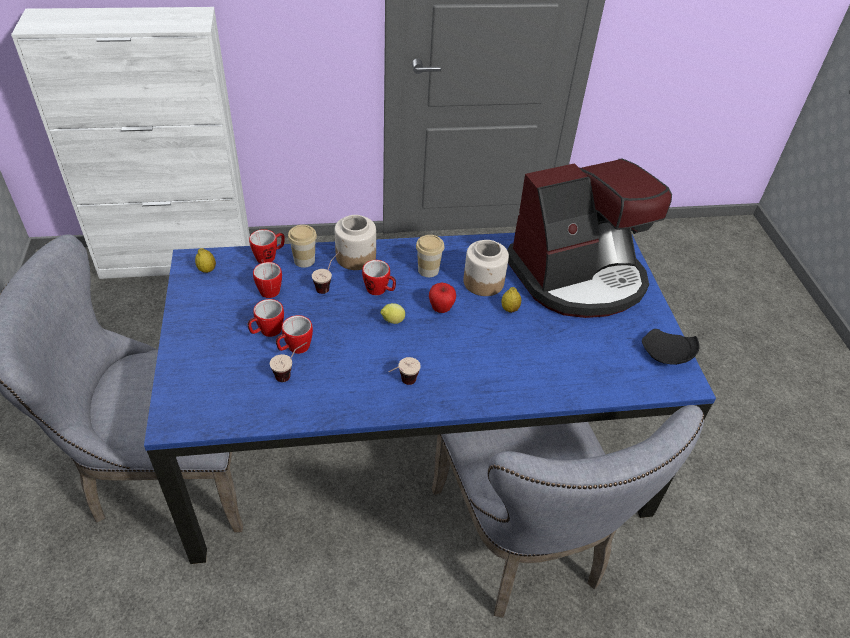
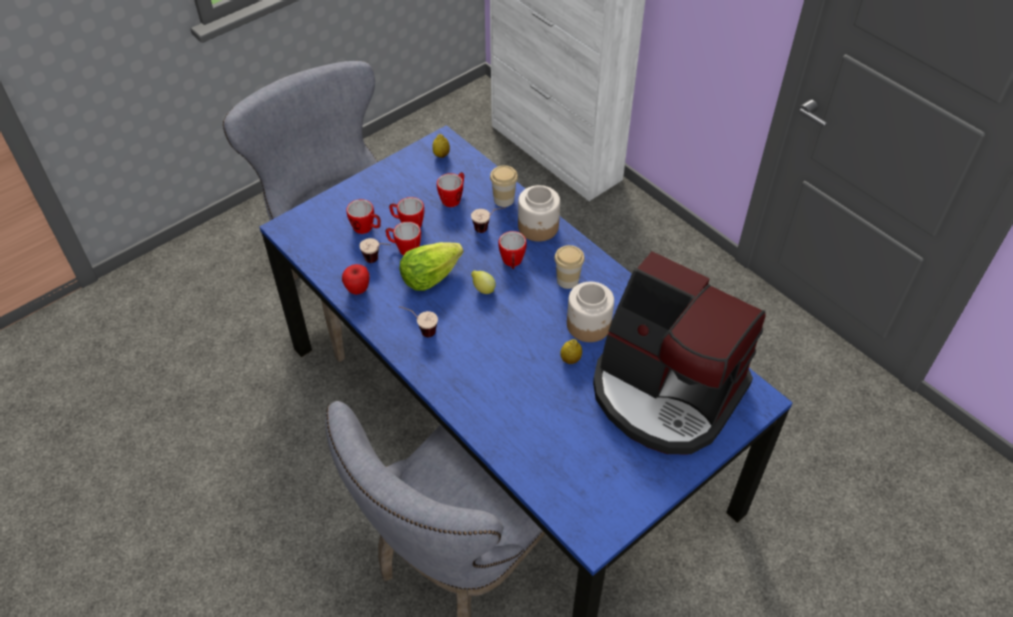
camera: 60 degrees right, 5 degrees up
(269, 256) = (489, 178): mug -> mug (366, 228)
(345, 348) = (429, 277): none -> lettuce
(441, 308) = (527, 312): apple -> apple (358, 289)
(666, 355) = (618, 508): black plate -> none

